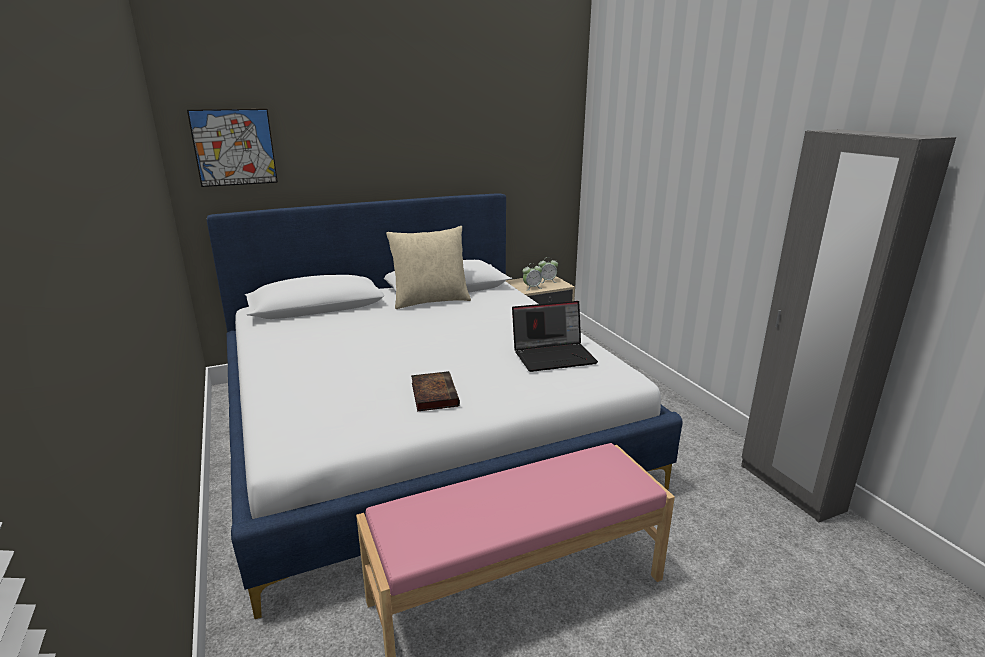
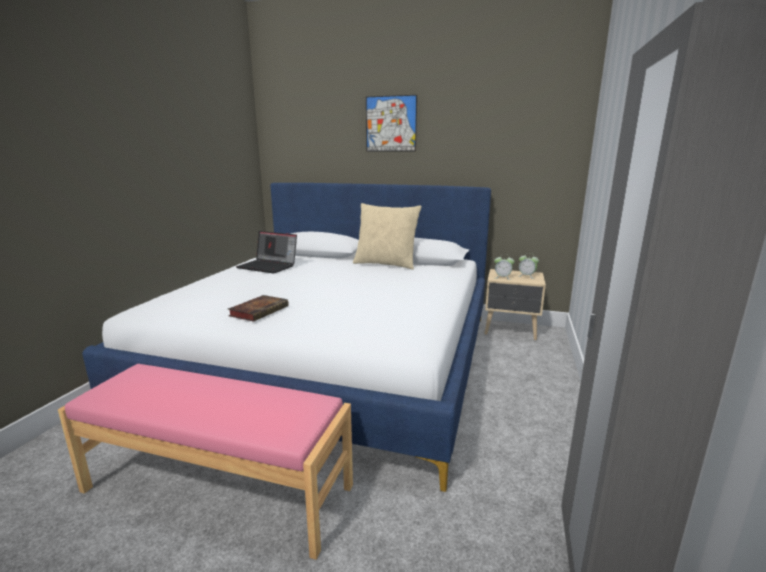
camera: 40 degrees right, 5 degrees down
(234, 147) = (295, 140): picture -> picture (391, 124)
(554, 356) = (388, 315): laptop -> laptop (268, 266)

